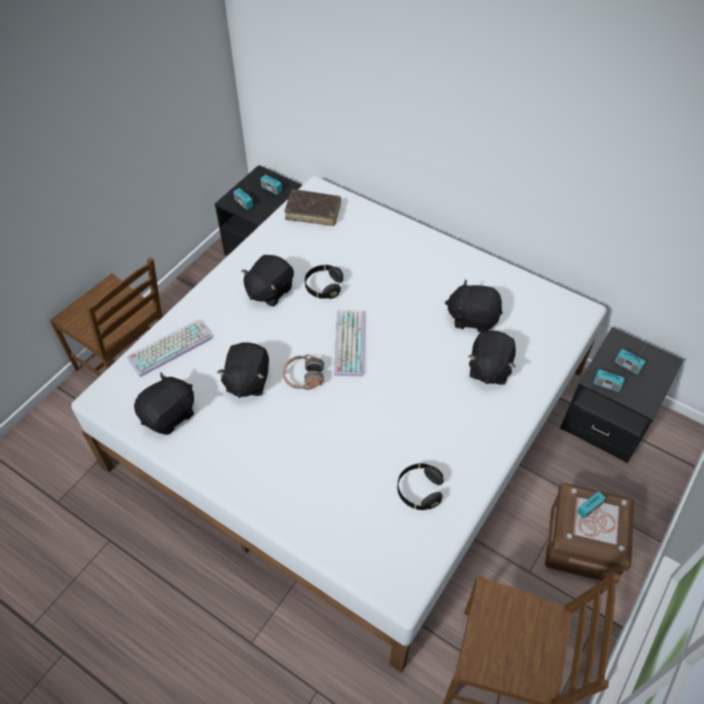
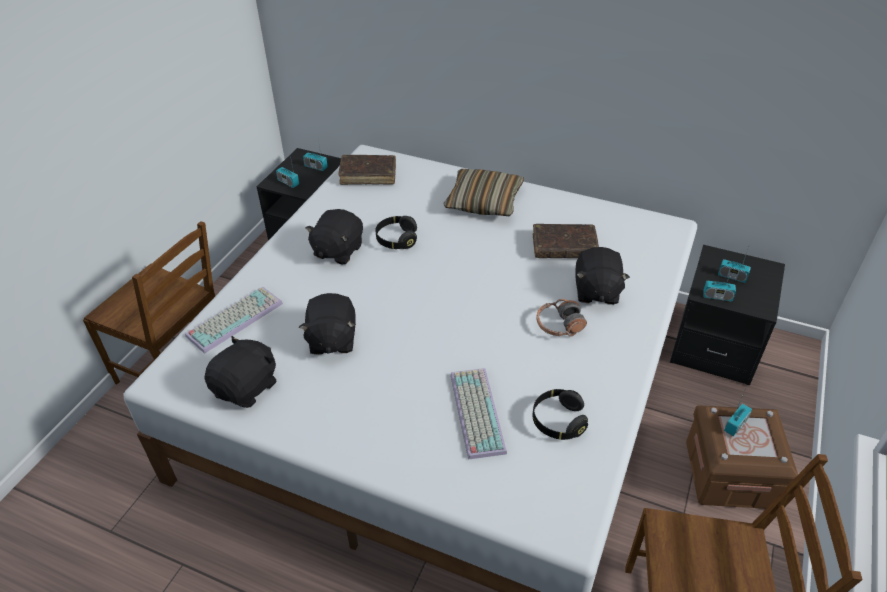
camera: 10 degrees left, 10 degrees down
(304, 377) = (396, 327): headphones -> headphones (559, 325)
(348, 342) = (437, 287): keyboard -> keyboard (475, 411)
(412, 256) = (484, 201): none -> pillow
(472, 318) = (564, 247): black plush toy -> brown book

